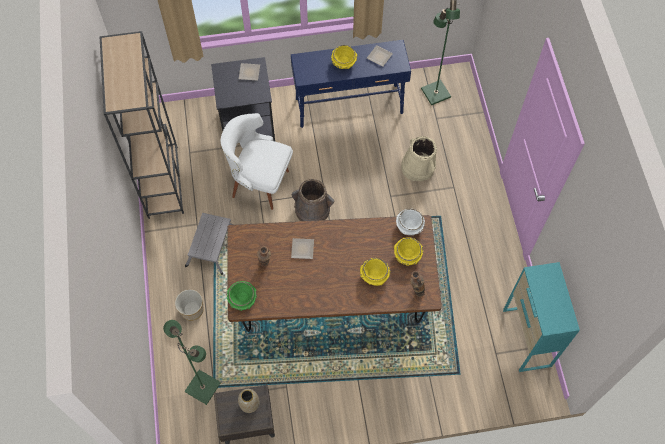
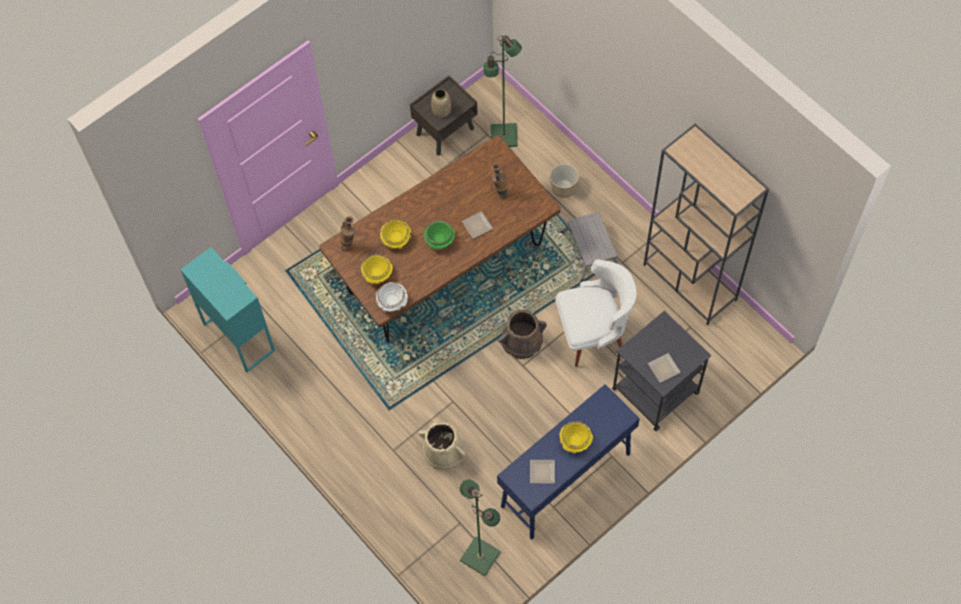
camera: 150 degrees right, 0 degrees up
(243, 299) = (498, 156): green bowl -> green bowl (439, 240)

